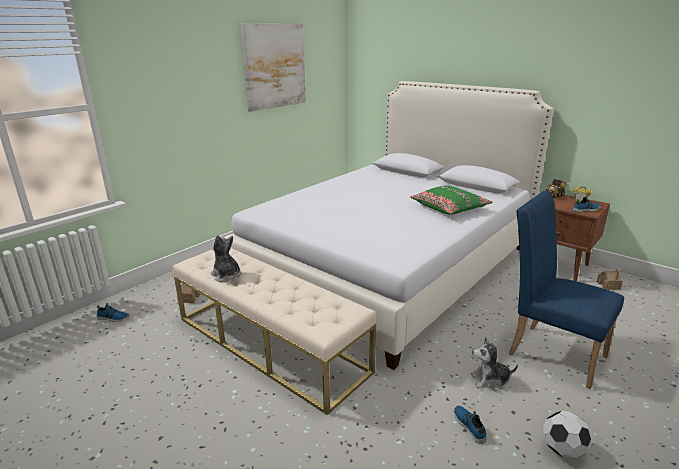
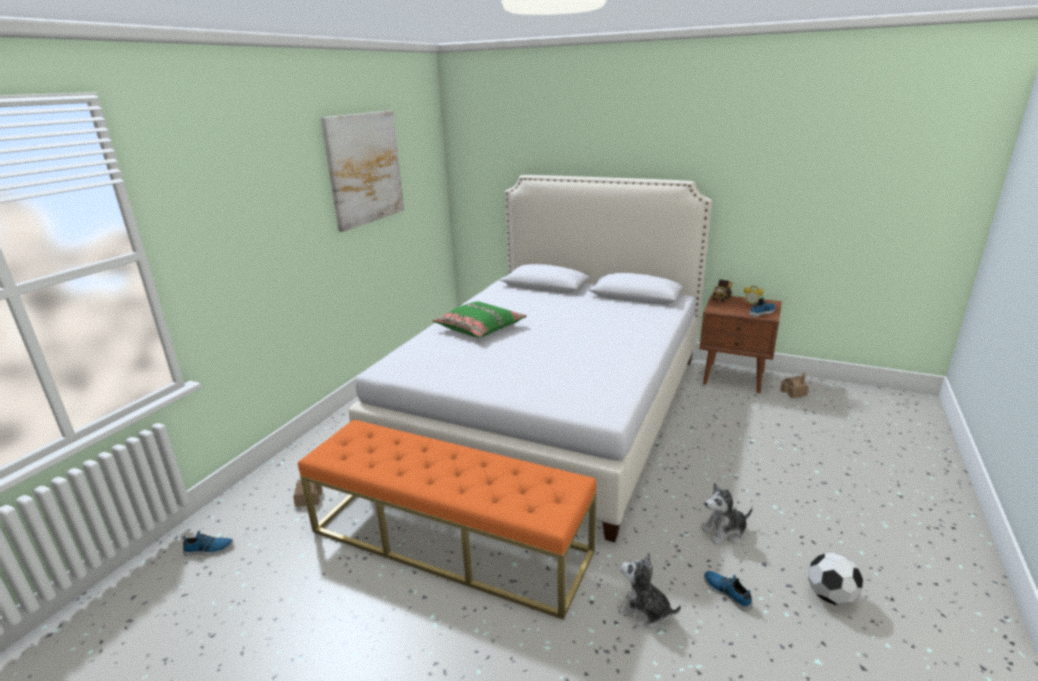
camera: 15 degrees left, 0 degrees up
(226, 276) = (384, 464): plush toy -> plush toy (645, 611)
(270, 344) = (449, 541): beige bench -> orange bench
(449, 208) = (623, 330): green pillow -> green pillow (480, 328)
(550, 351) = (769, 482): blue chair -> none

